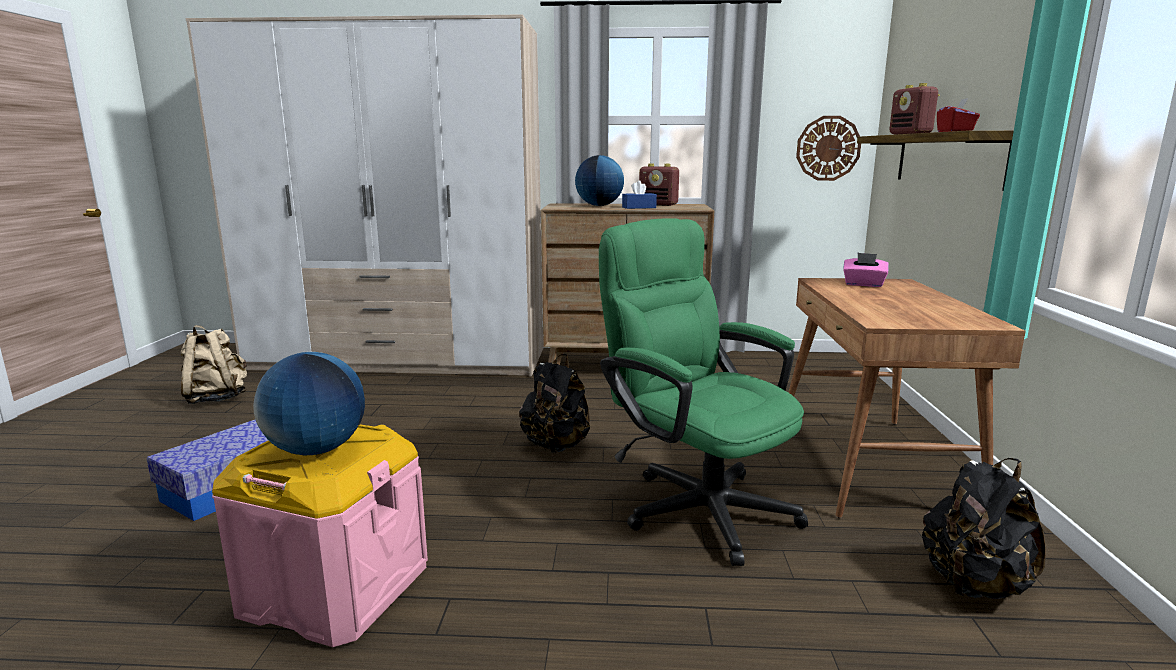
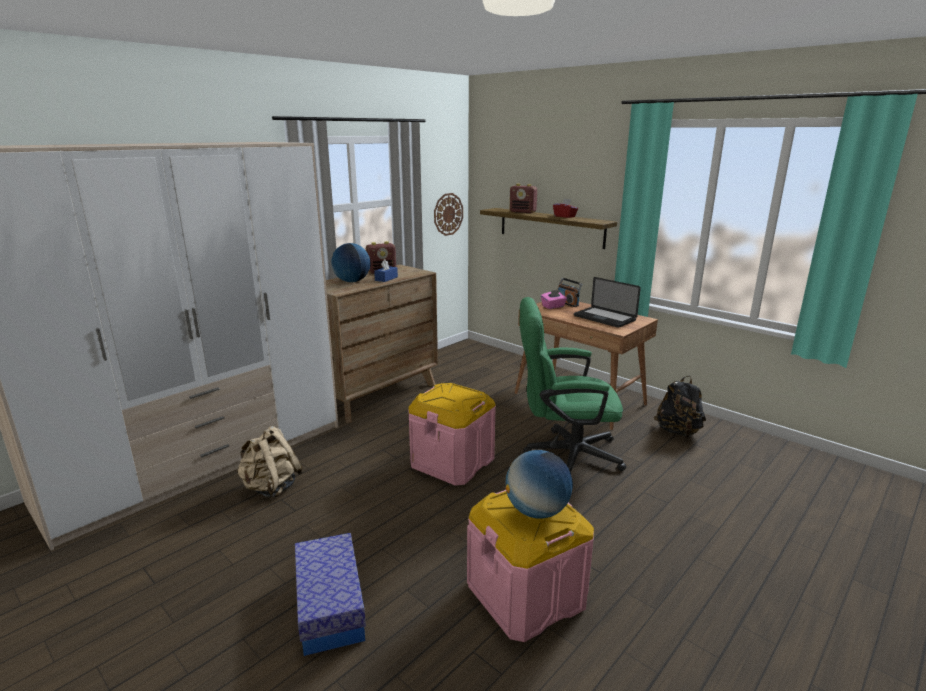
camera: 50 degrees left, 5 degrees up
(217, 398) = (106, 581): beige backpack -> beige backpack (271, 488)
(556, 446) = (452, 462): black backpack -> pink storage box
(902, 286) = (567, 303): none -> radio
(908, 308) = (604, 318): none -> laptop

